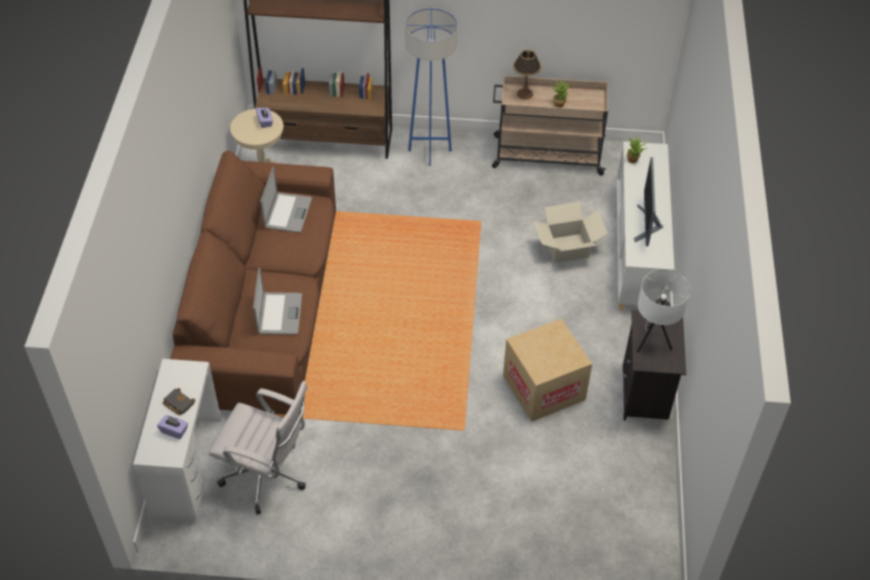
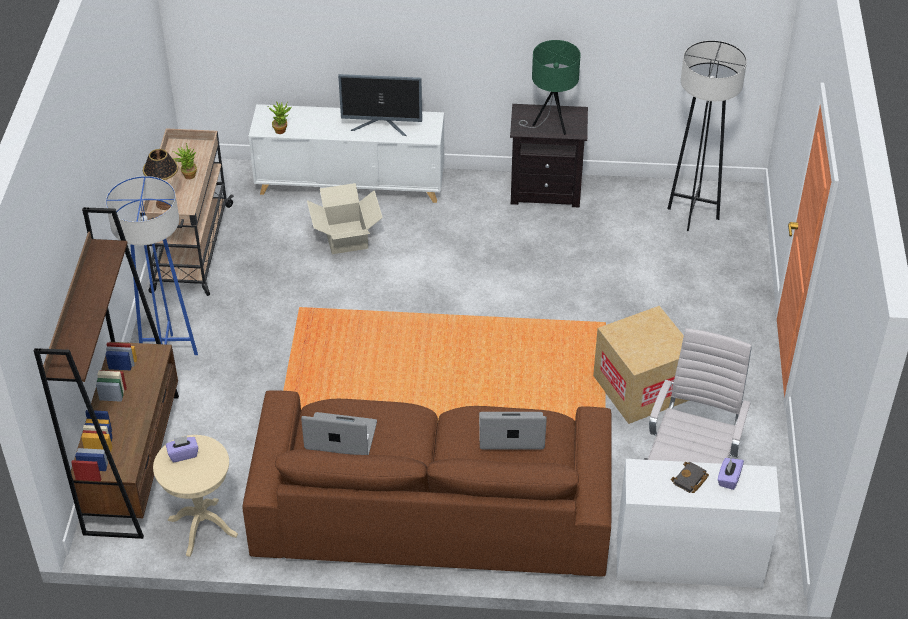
camera: 90 degrees left, 5 degrees down
(544, 387) = (544, 261): cardboard box -> cardboard box (641, 388)
(623, 519) = (693, 214): none -> grey floor lamp
(652, 341) = (550, 125): white table lamp -> green table lamp

